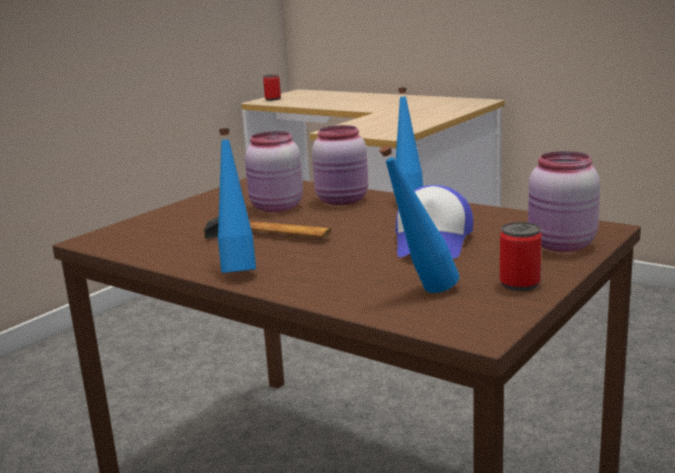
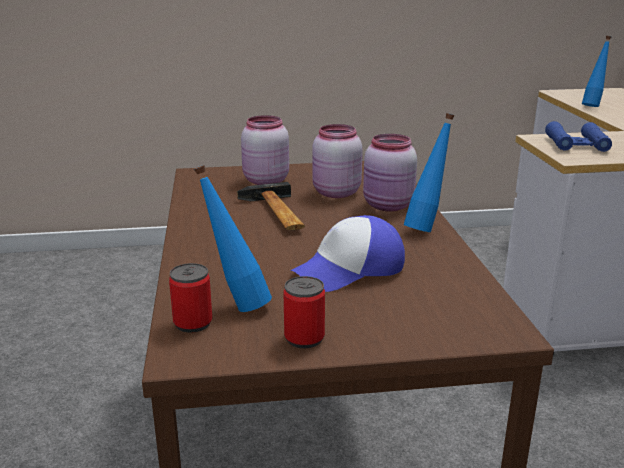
camera: 45 degrees right, 5 degrees up
(238, 269) = (201, 230): blue bottle -> blue bottle (592, 106)
(273, 99) = (572, 93): can -> can (193, 323)
(368, 127) = (576, 144): none -> blue binoculars
(560, 245) = (426, 326): pink jar -> pink jar (264, 181)

